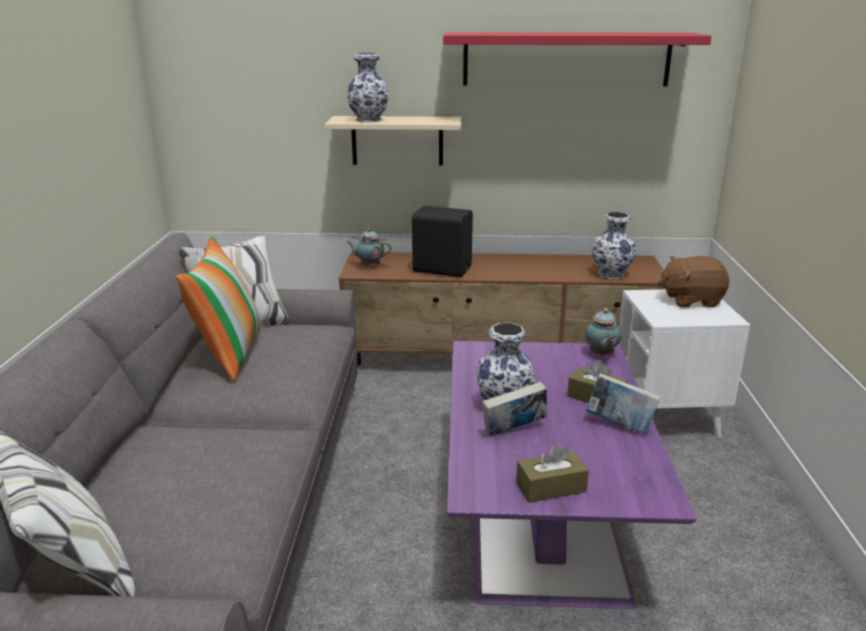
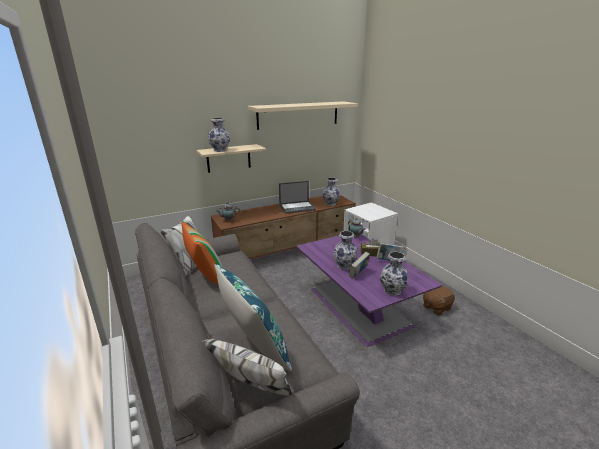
camera: 30 degrees left, 0 degrees up
(156, 495) = (254, 349): none -> blue pillow
(441, 269) = (262, 215): black speaker -> none
(529, 268) = (297, 207): none -> laptop
(550, 487) = (392, 290): brown tissue box -> vase
(566, 59) = (298, 115): red shelf -> beige shelf
(690, 300) = (370, 208): brown plush toy -> brown plush toy (436, 307)

